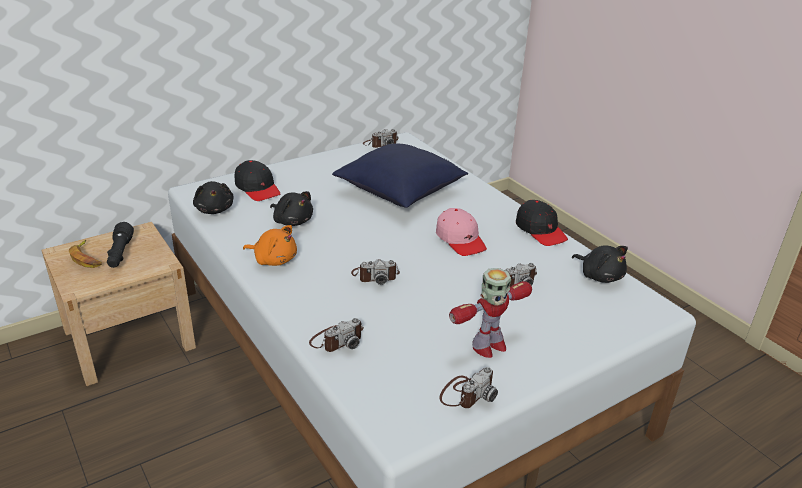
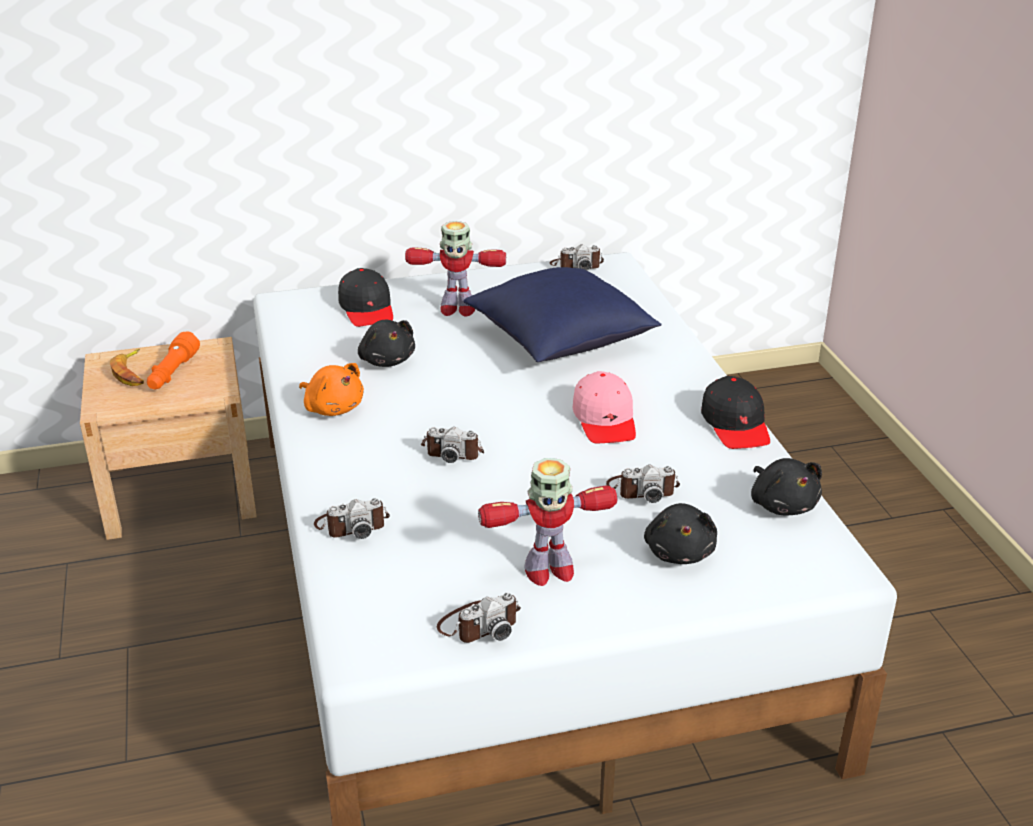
camera: 20 degrees right, 0 degrees up
(120, 254) = (172, 373): black flashlight -> orange flashlight
(214, 209) = (295, 330): black plush toy -> black plush toy (679, 551)
(319, 181) = (457, 309): none -> toy robot

